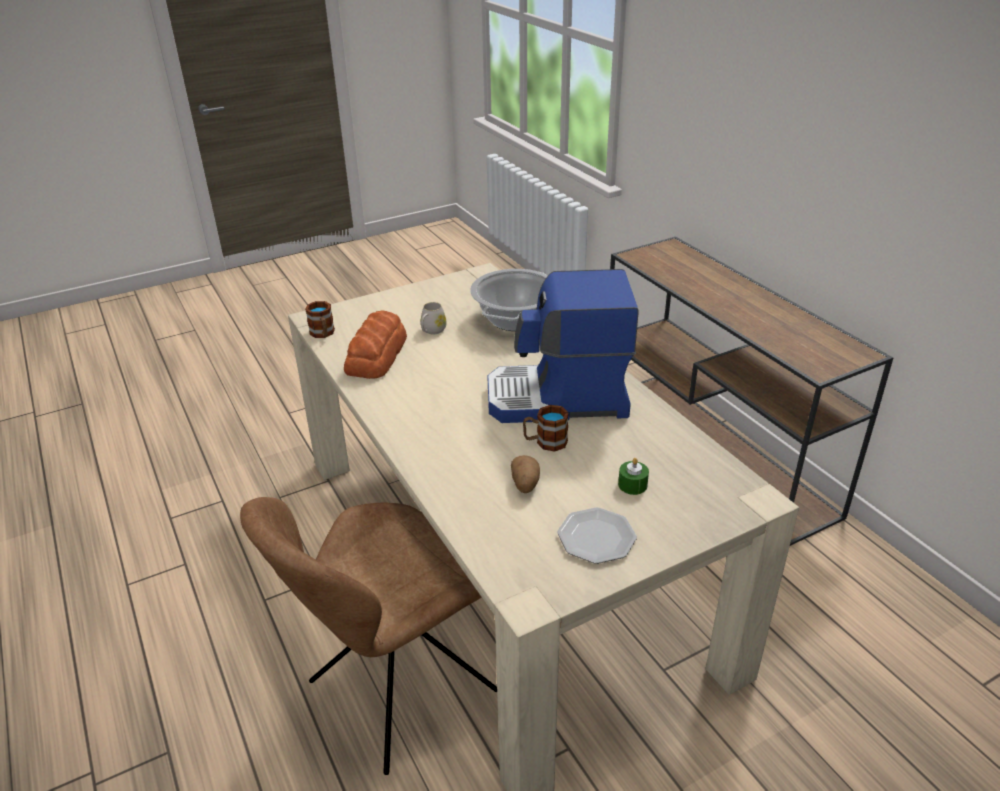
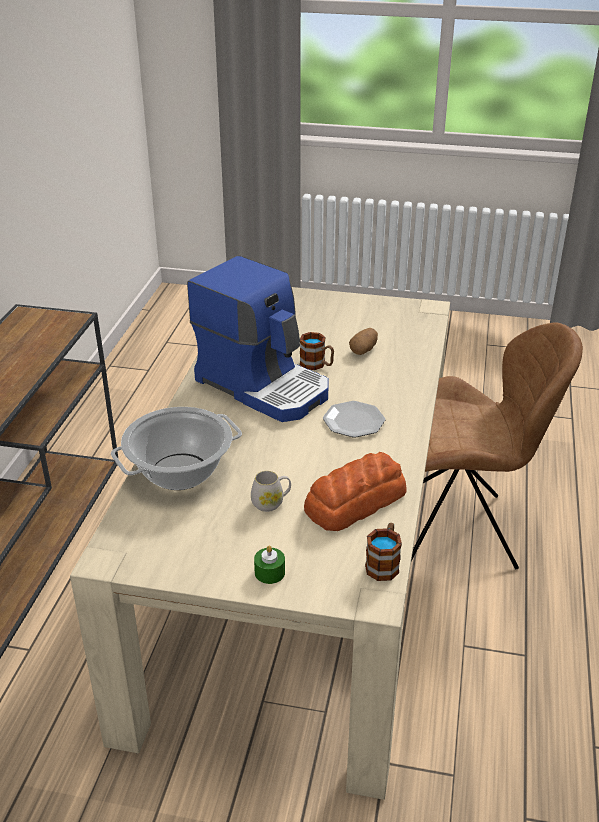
camera: 140 degrees left, 0 degrees up
(596, 538) = (361, 313): plate -> plate (354, 421)
(632, 485) = (303, 323): green candle -> green candle (269, 572)

